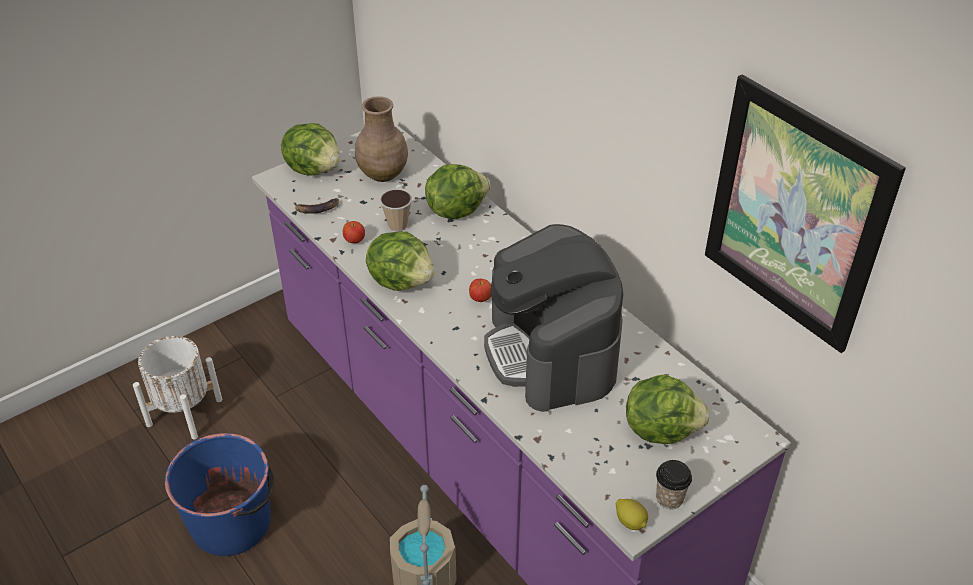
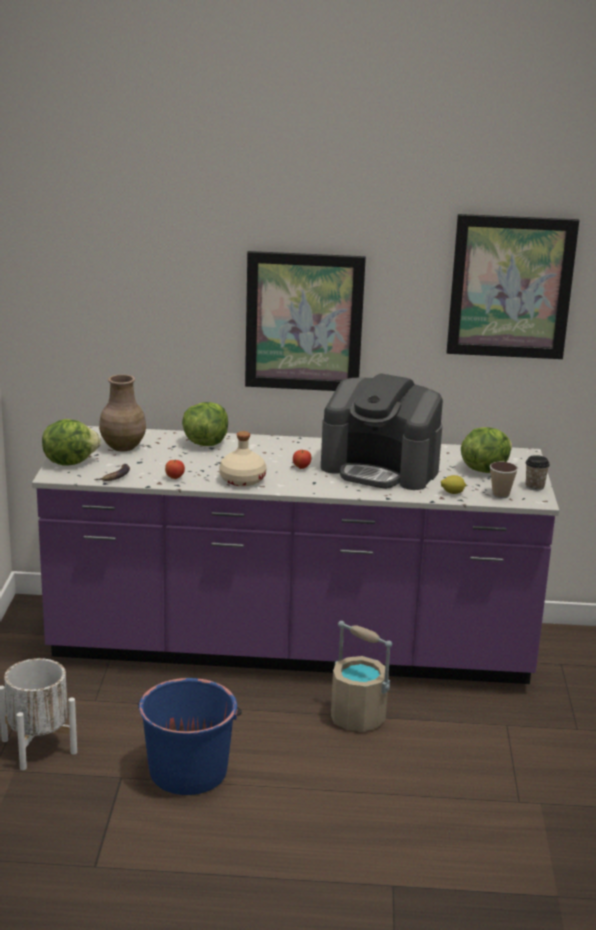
camera: 50 degrees left, 20 degrees down
(397, 225) = (186, 462): cup -> cup (500, 494)
(402, 280) = (242, 480): lettuce -> beige bottle
(571, 126) = (304, 322): none -> picture
(630, 522) = (536, 500): lemon -> lemon (452, 493)

